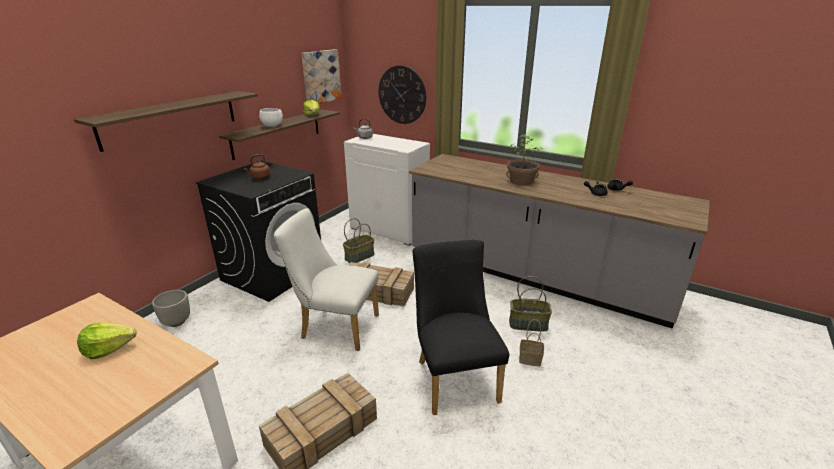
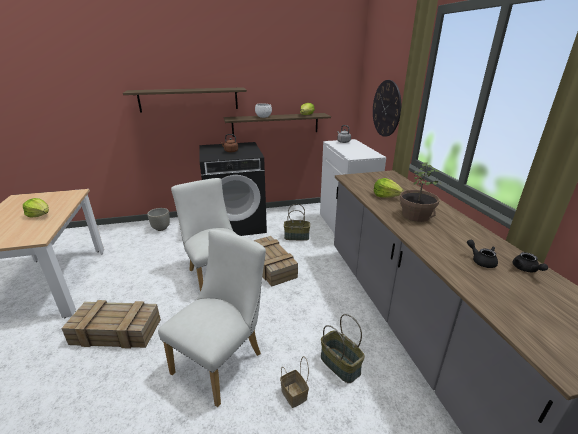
camera: 45 degrees right, 0 degrees up
(321, 77) = (328, 85): picture -> none
(454, 376) = (223, 359): black chair -> white chair
(478, 174) = (386, 196): none -> lettuce

